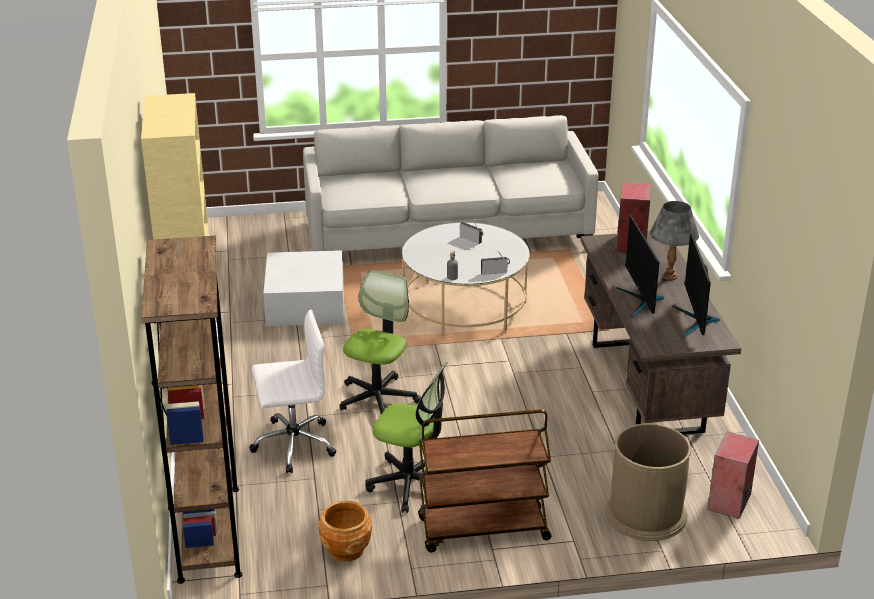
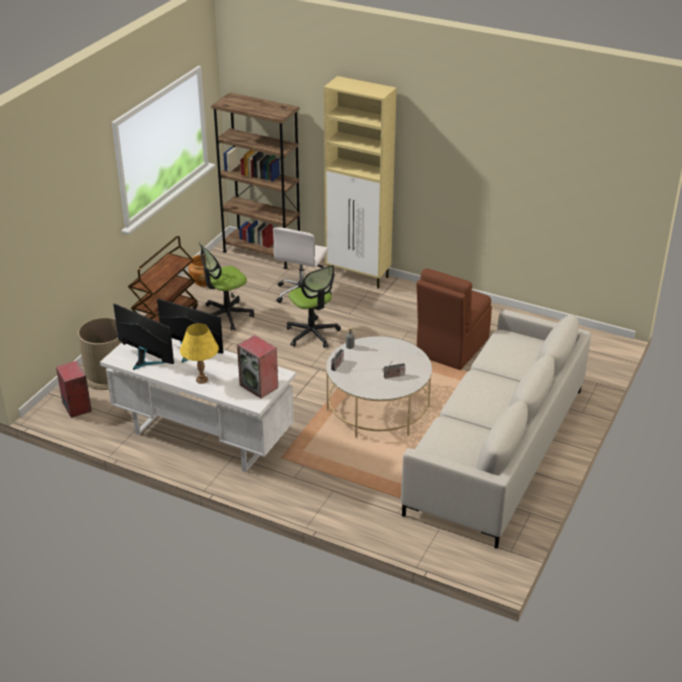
camera: 125 degrees right, 5 degrees up
(306, 303) = (451, 348): white storage box -> brown chair
(647, 387) = (202, 437): brown desk -> white desk
(670, 276) = (202, 380): grey table lamp -> yellow table lamp

